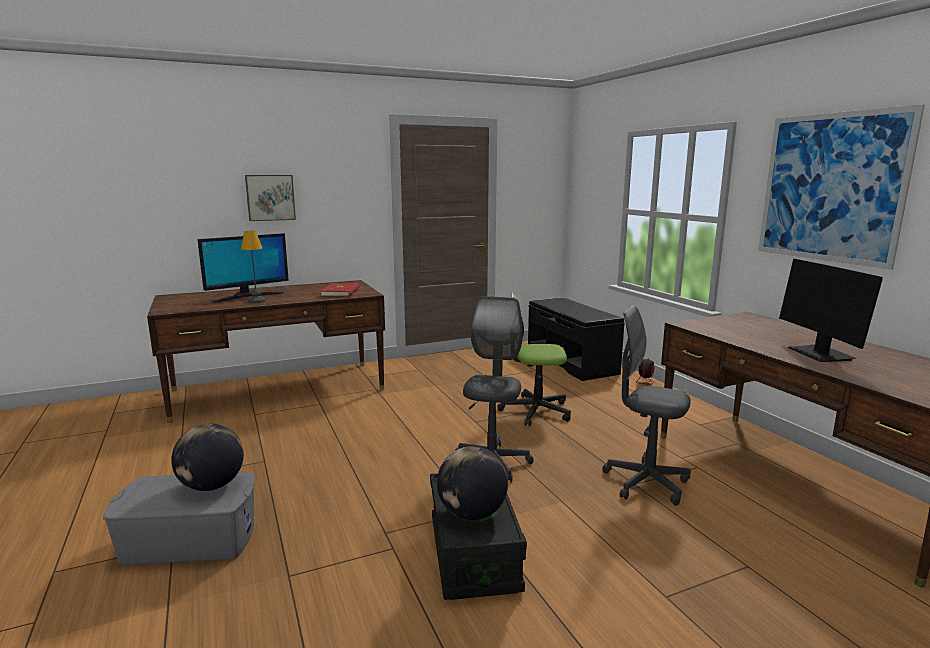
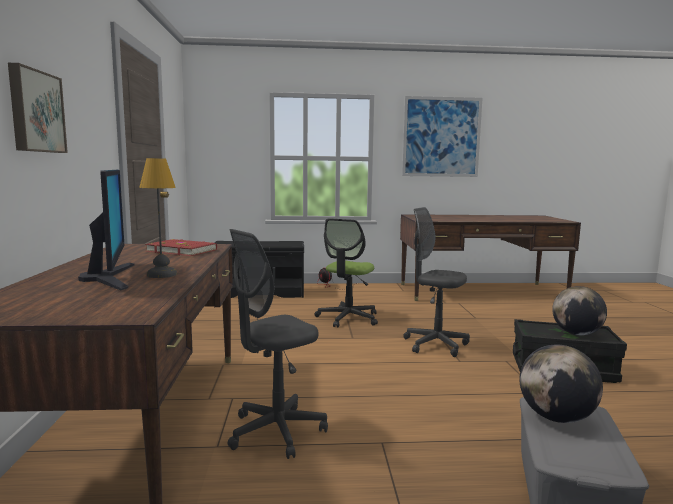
camera: 70 degrees left, 5 degrees down
(646, 483) = (475, 315): grey office chair -> grey office chair (276, 432)
(820, 354) = (492, 219): monitor -> none

